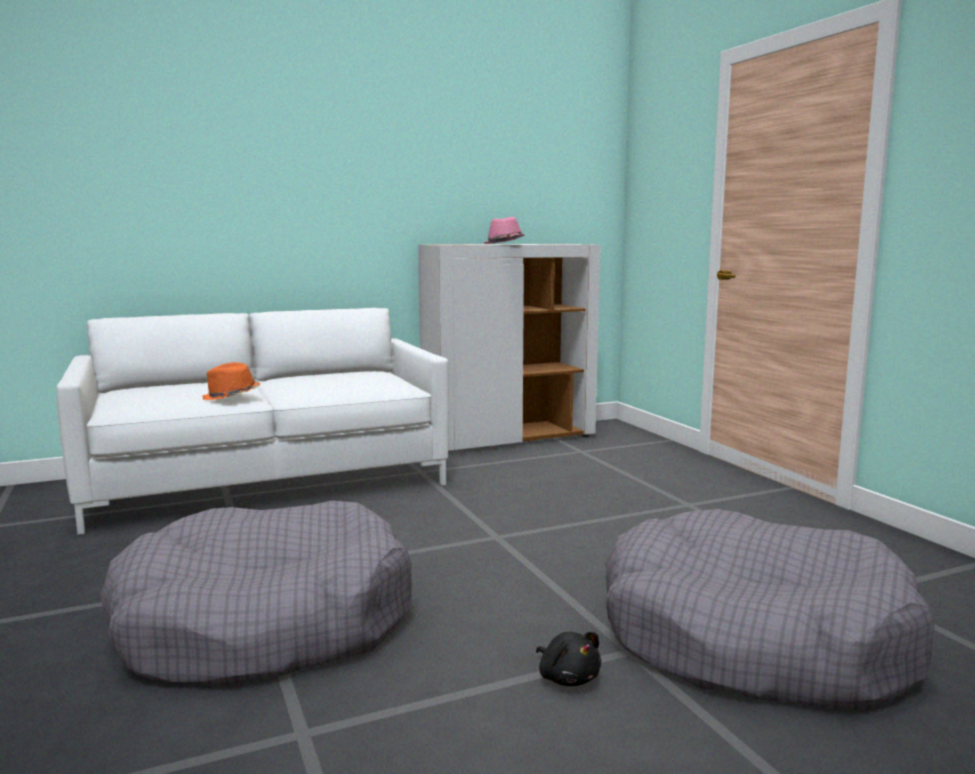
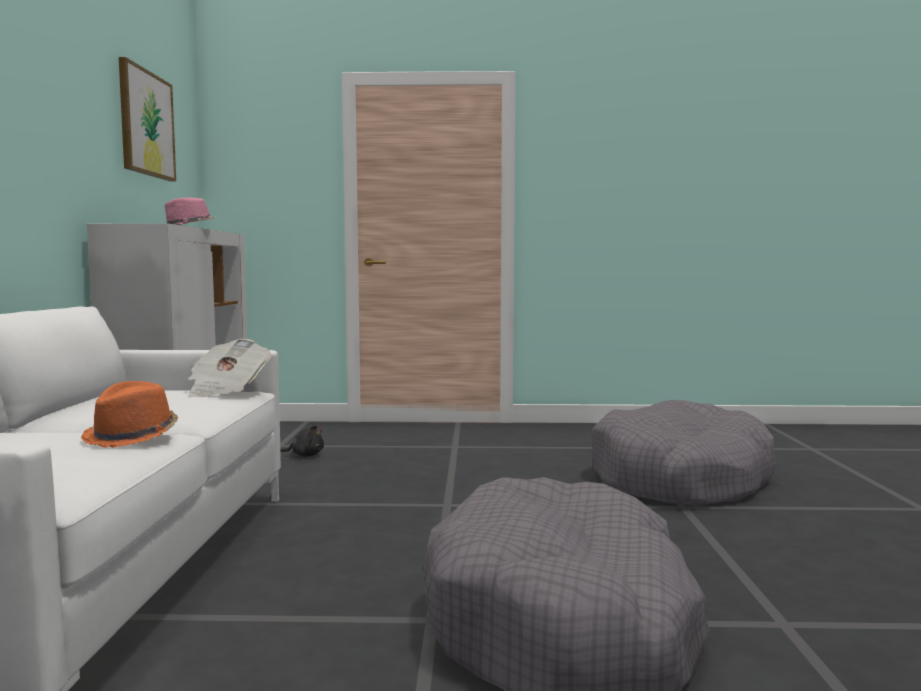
camera: 65 degrees left, 5 degrees down
(394, 384) = (226, 390): none -> newspaper
(518, 151) = (146, 124): none -> picture
(567, 677) = (714, 528): black plush toy -> black plush toy (305, 455)

